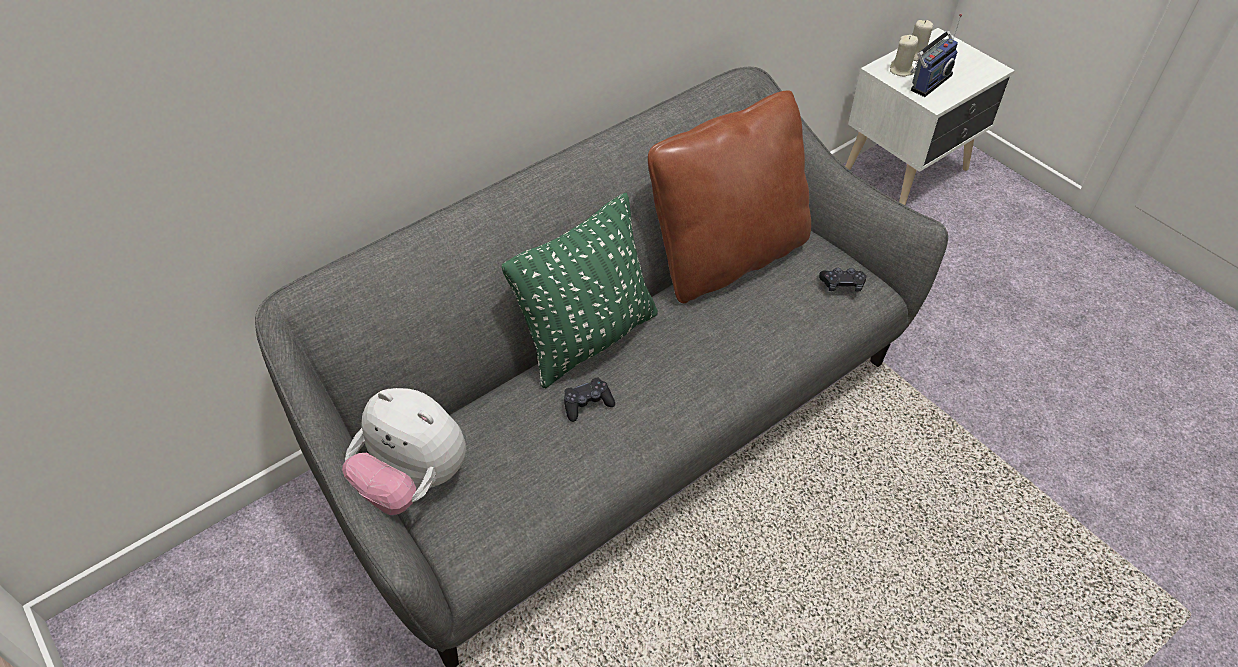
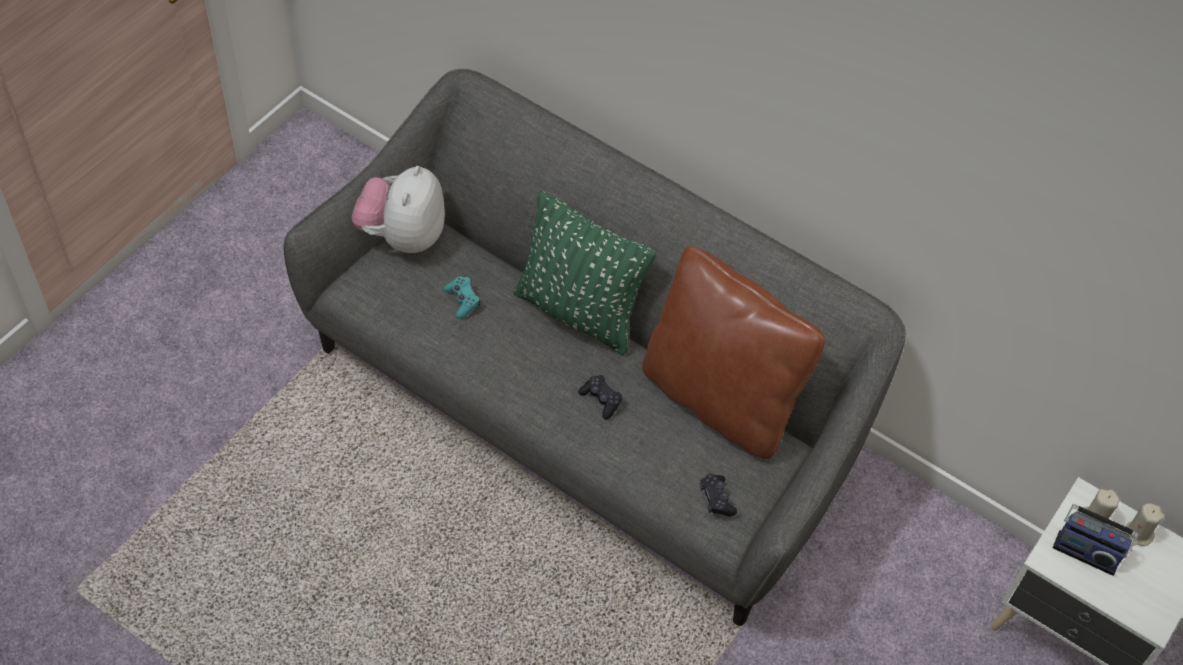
camera: 70 degrees right, 5 degrees up
(536, 438) = (462, 300): none -> turquoise game controller
(587, 404) = (506, 326): black game controller -> black game controller (601, 400)

